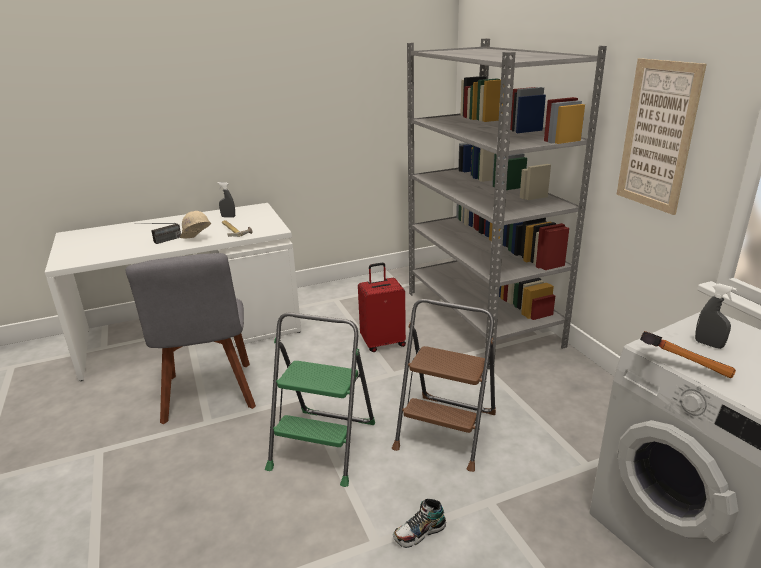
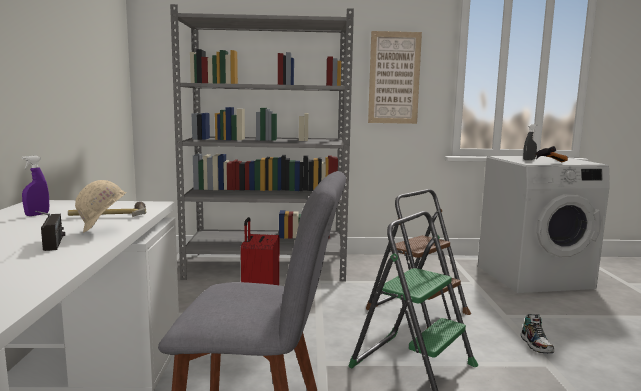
camera: 70 degrees left, 15 degrees down
(228, 217) = (37, 214): grey spray bottle -> purple spray bottle

